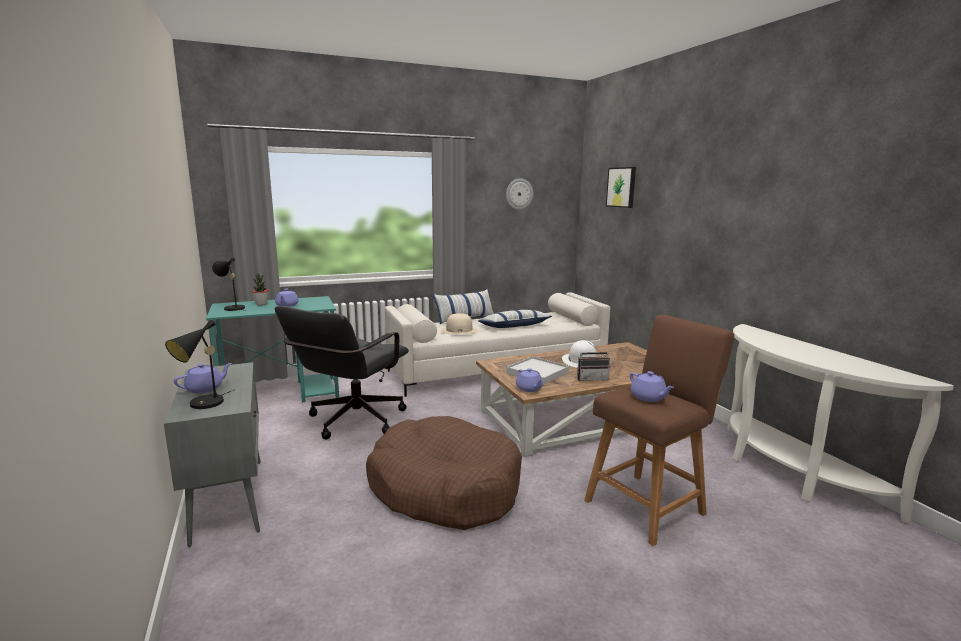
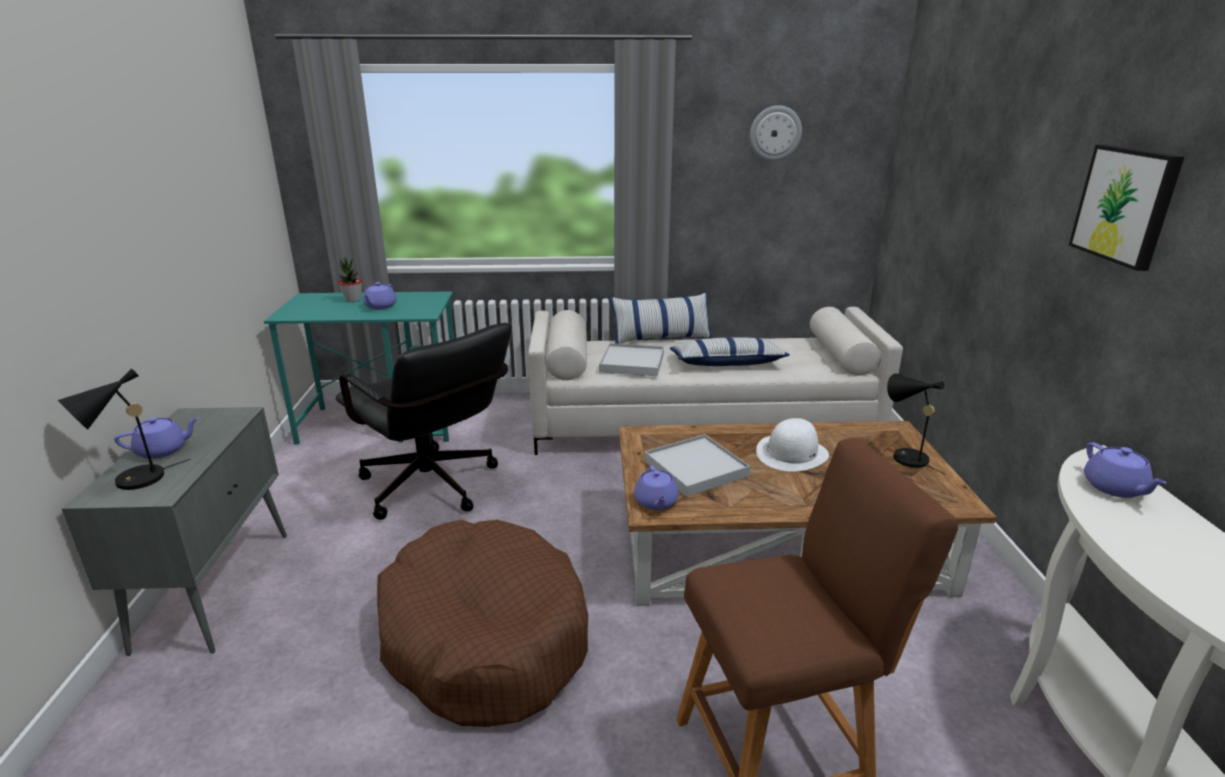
camera: 20 degrees right, 10 degrees up
(232, 308) = (310, 305): black table lamp -> black table lamp (905, 457)
(351, 423) = (435, 490): black office chair -> black office chair turned 90 degrees counterclockwise
(459, 330) = (632, 363): beige hat -> white tray
(591, 378) = (778, 497): radio -> none
(621, 187) = (955, 129): picture -> picture (1126, 205)
(648, 398) = (770, 602): purple teapot -> purple teapot (1115, 488)

